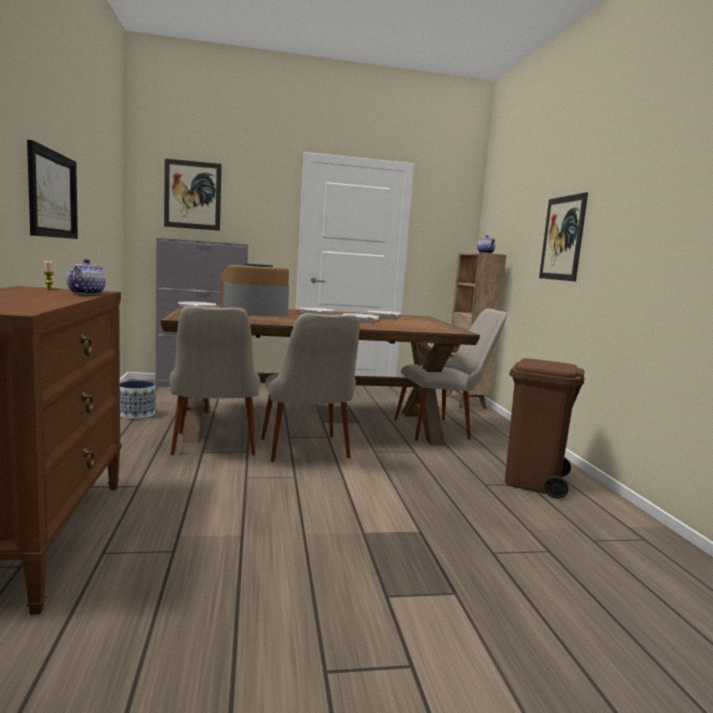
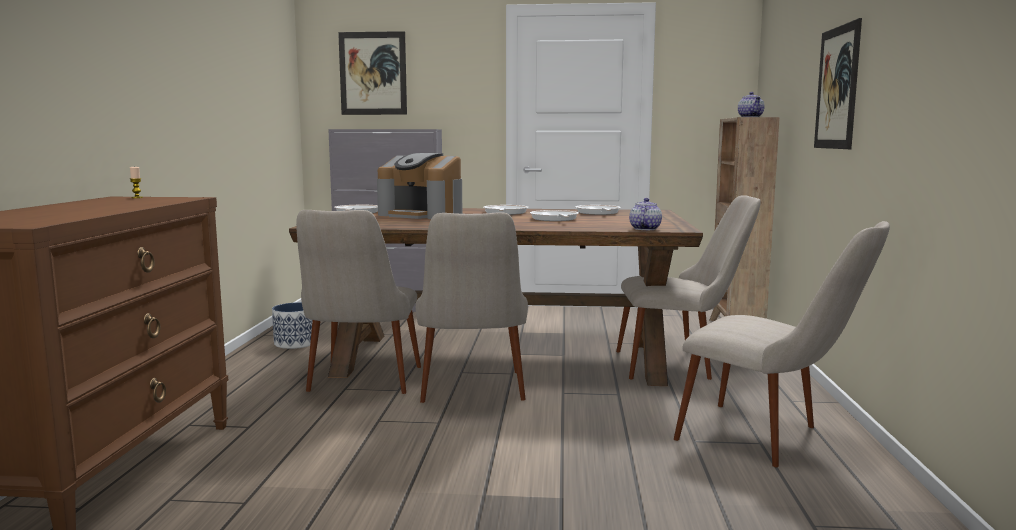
camera: 15 degrees right, 0 degrees up
(52, 194) = (169, 90): picture -> none
(86, 293) = (165, 201): teapot -> teapot (644, 229)
(254, 312) = (422, 215): coffee machine -> coffee machine turned 135 degrees counterclockwise
(533, 481) = (771, 439): brown trash can -> beige chair

